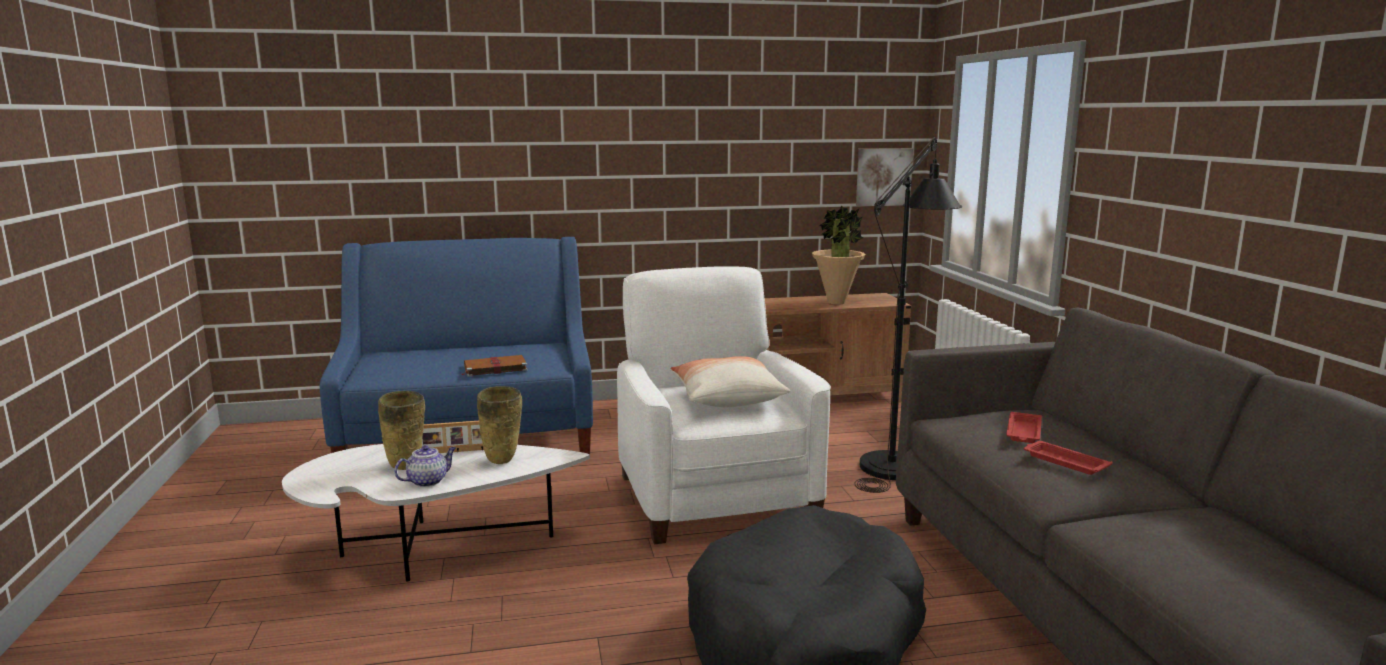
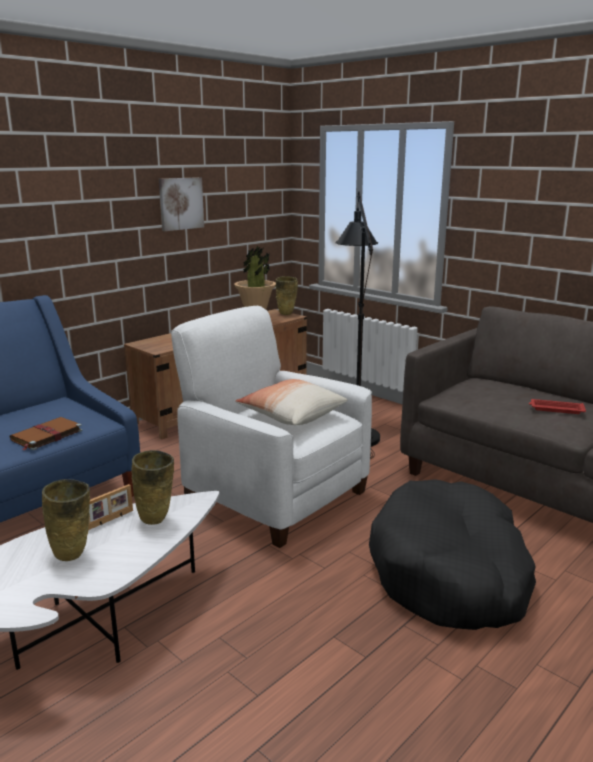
camera: 35 degrees left, 5 degrees up
(428, 481) = (117, 561): teapot -> none
(883, 177) = (267, 219): picture -> picture (180, 203)
(889, 299) = (286, 314): none -> beige vase
(1023, 432) = (506, 395): red tray -> none

